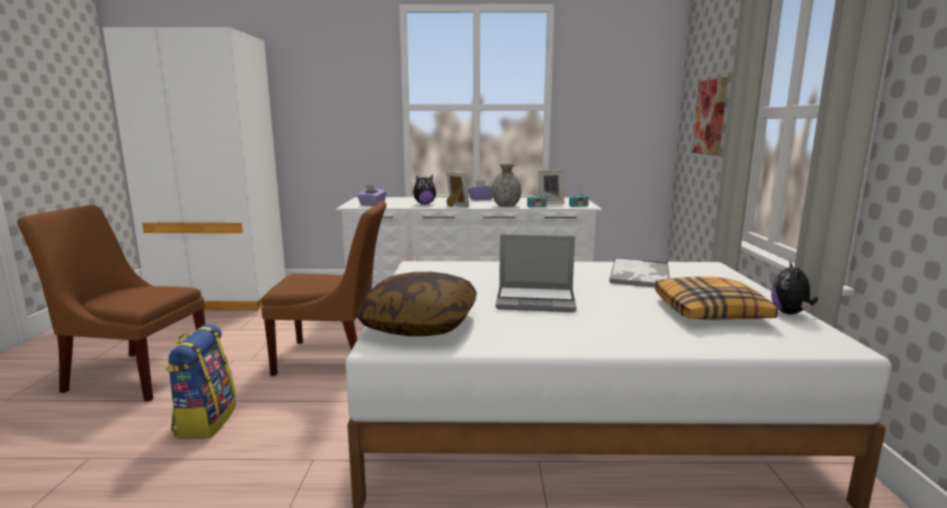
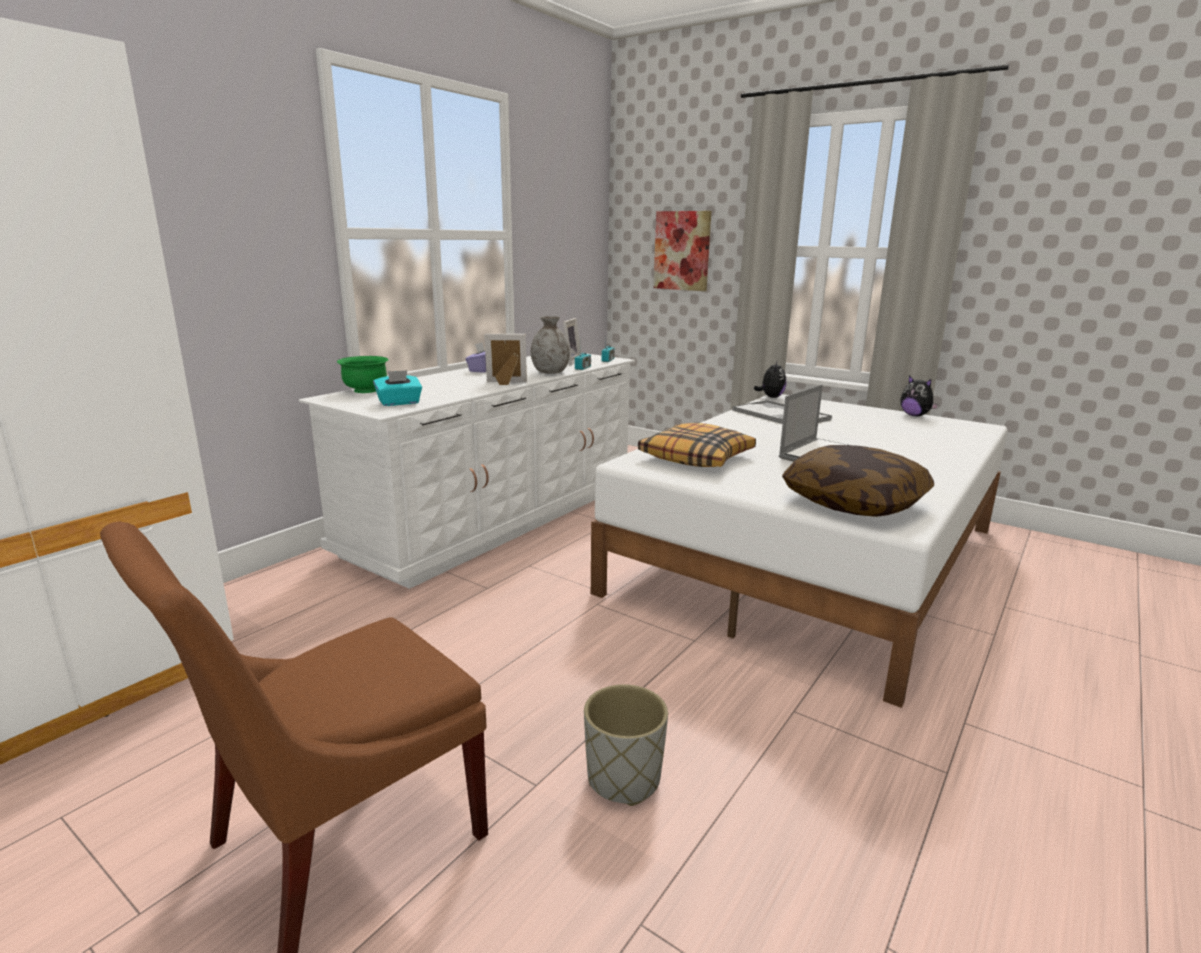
camera: 55 degrees left, 5 degrees up
(205, 421) = (623, 779): backpack -> grey planter
(335, 358) = (539, 637): brown chair -> none
(372, 204) = (399, 403): purple tissue box -> turquoise tissue box
(388, 198) = (365, 390): none -> green bowl
(424, 204) = (457, 388): plush toy -> plush toy (770, 397)
(710, 311) = (896, 427): pillow -> pillow (697, 458)

